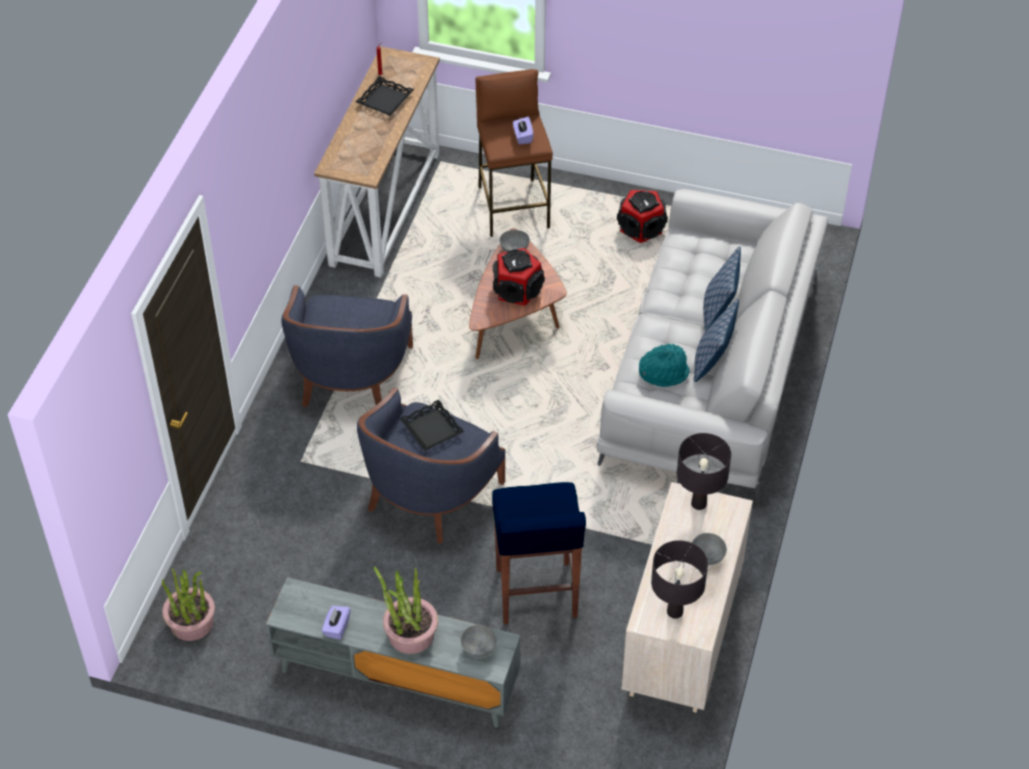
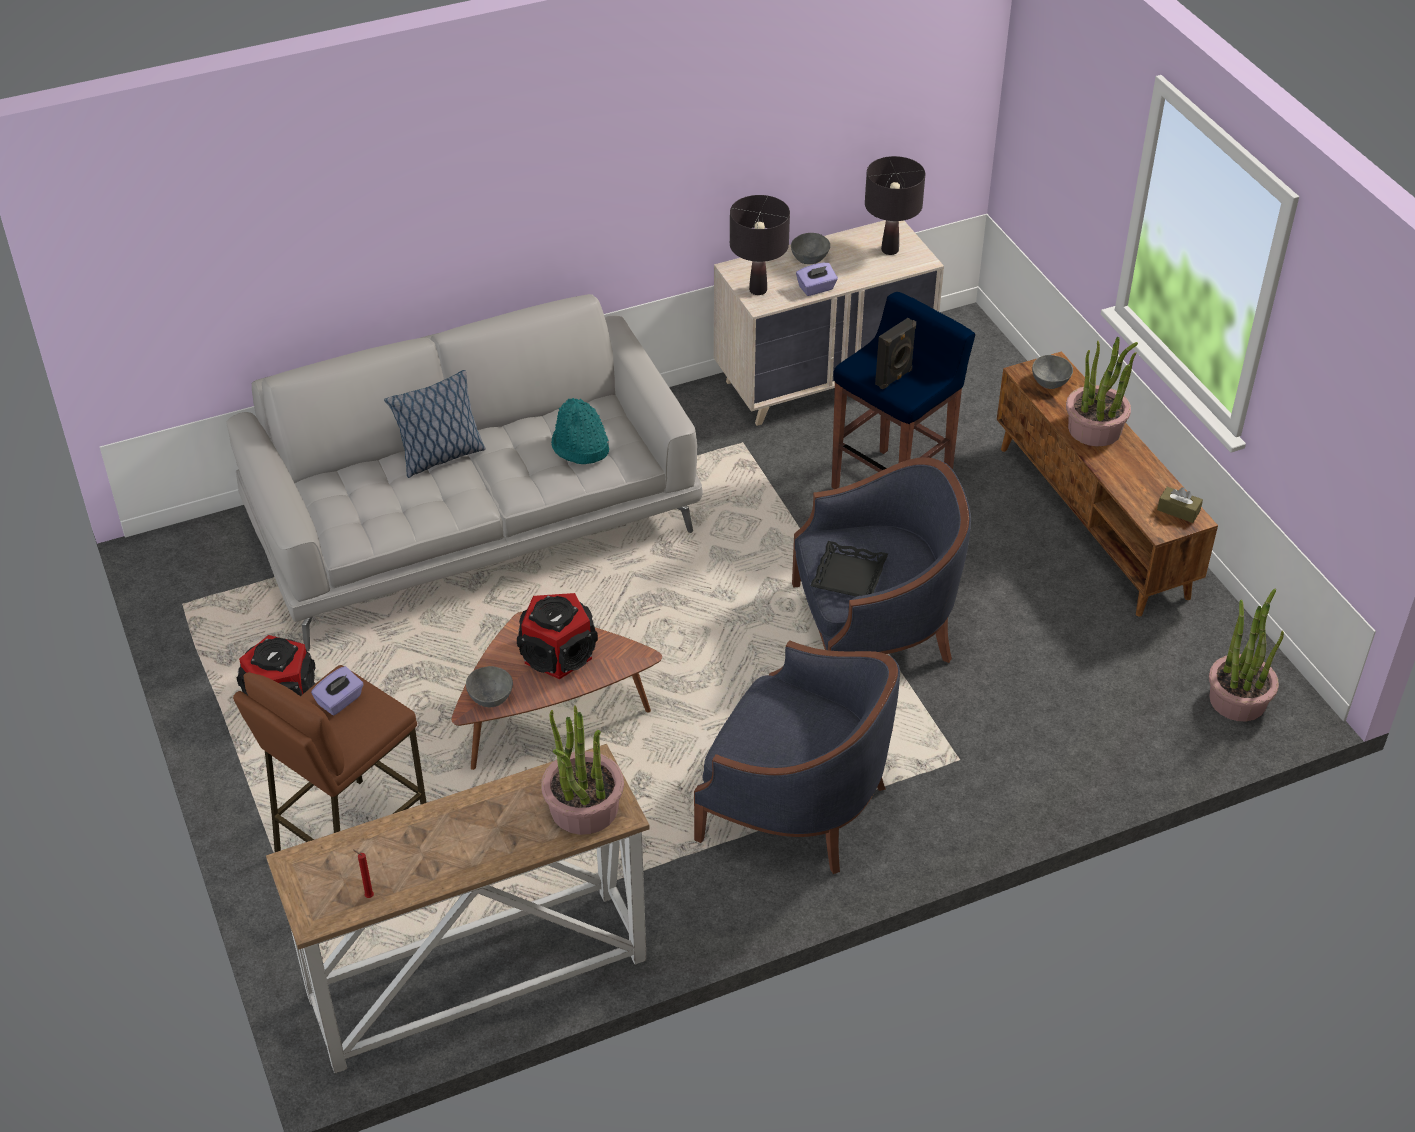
camera: 130 degrees left, 5 degrees down
(298, 614) = (1178, 510): none -> brown tissue box
(336, 627) = (1155, 477): purple tissue box -> purple tissue box (816, 288)
(348, 158) = (583, 808): none -> potted plant
(350, 375) = (796, 806): blue armchair -> blue armchair turned 60 degrees clockwise
(384, 100) = (422, 852): black tray -> none
(395, 678) = (1093, 521): grey tv stand -> brown tv stand
(529, 502) = (894, 378): none -> black speaker
(712, 361) = (524, 424): pillow -> none

